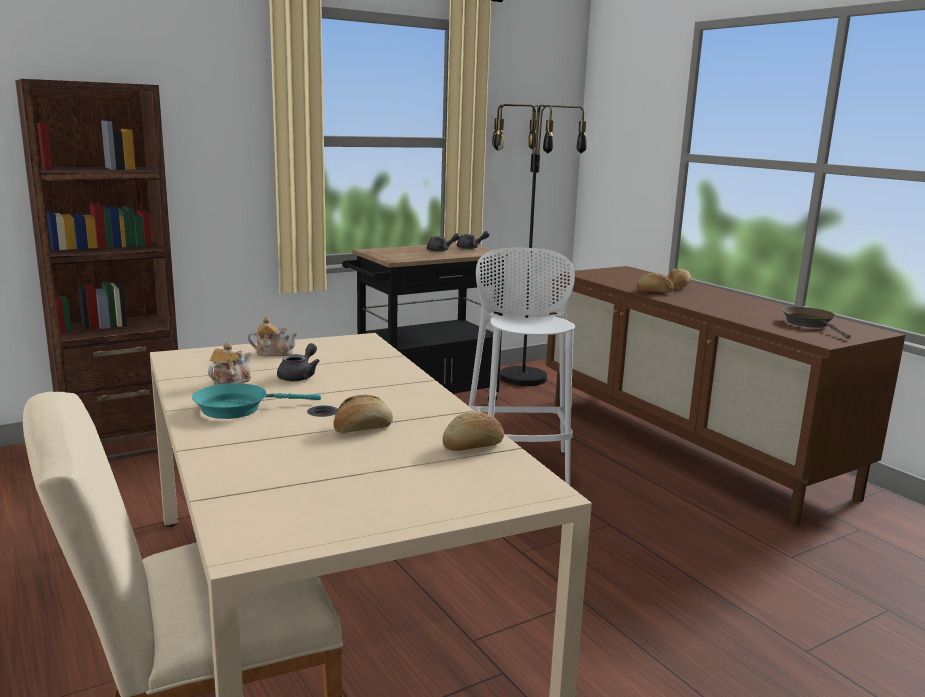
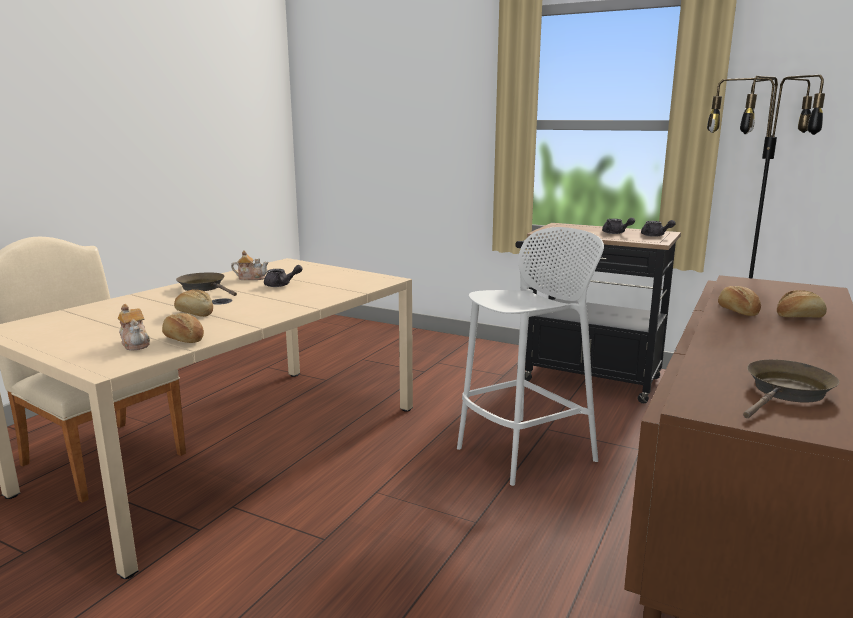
camera: 60 degrees right, 0 degrees up
(122, 444) = (372, 332): brown bookcase -> none
(238, 408) = (204, 288): turquoise frying pan -> brown frying pan
(273, 353) = (321, 272): teapot -> teapot (136, 344)

